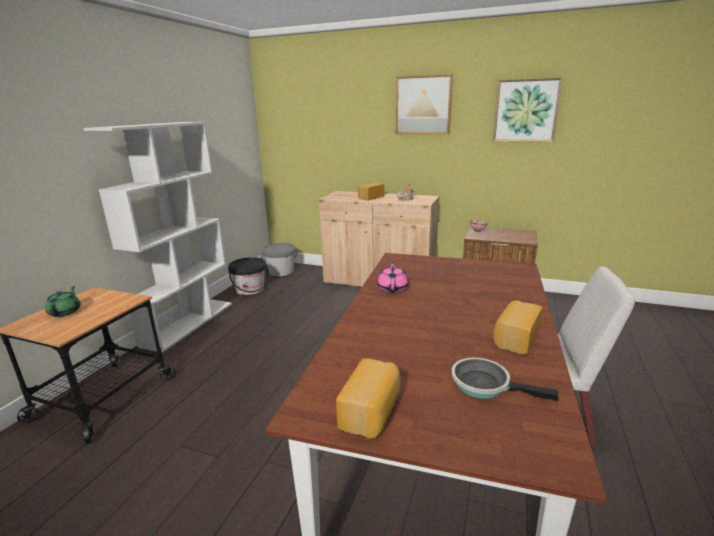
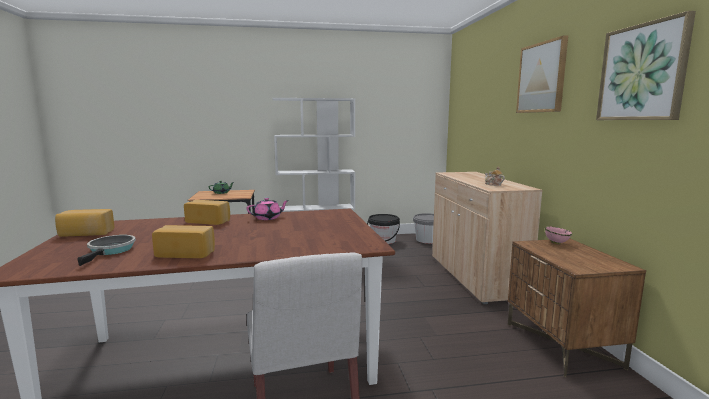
camera: 60 degrees right, 10 degrees down
(370, 197) = (473, 178): bread -> bread (209, 221)

